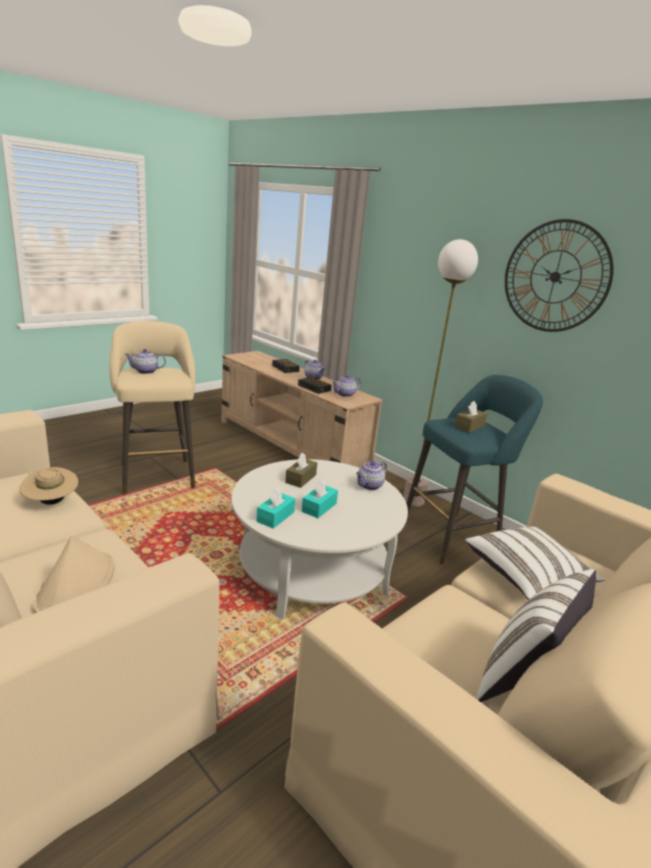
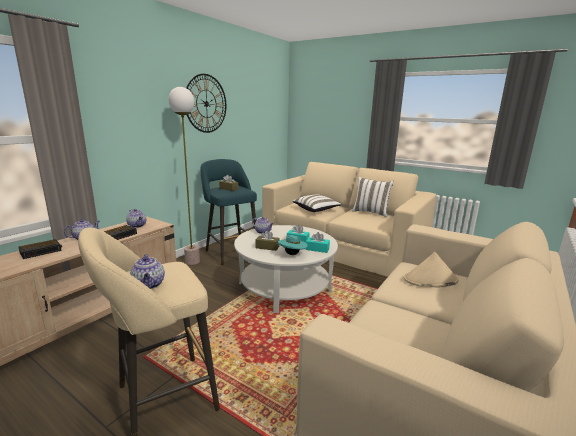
camera: 100 degrees left, 5 degrees down
(51, 502) = (379, 318): beige hat -> none
(265, 492) = (292, 254): none -> turquoise hat

